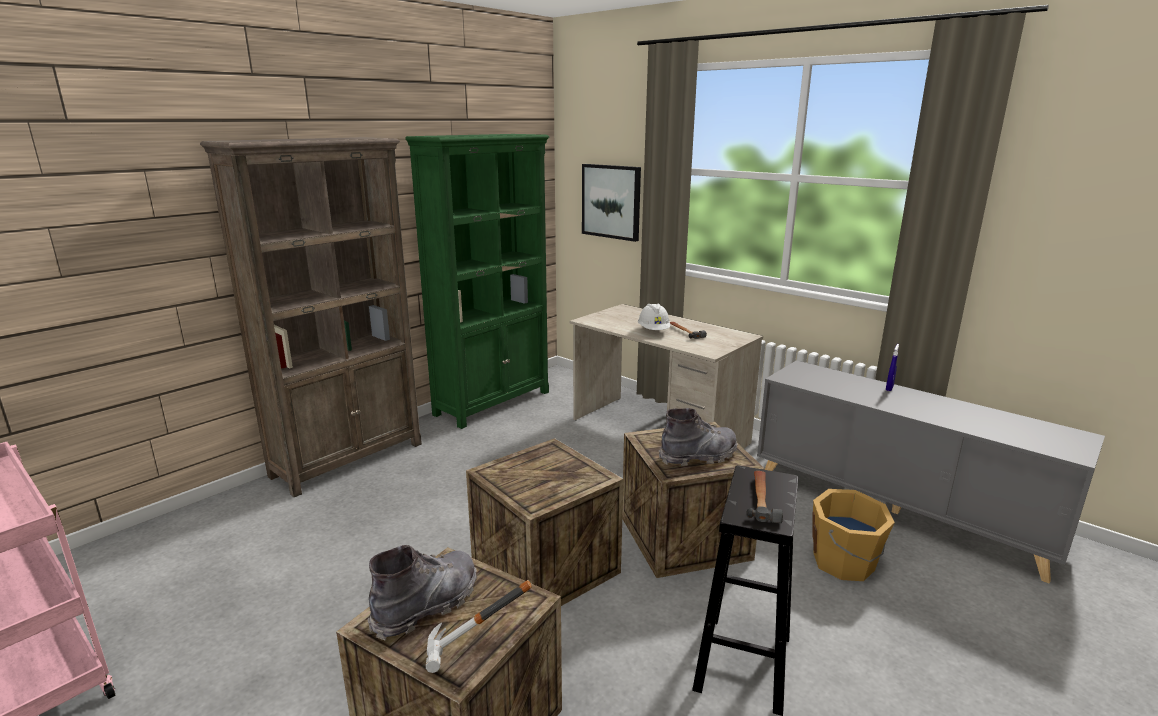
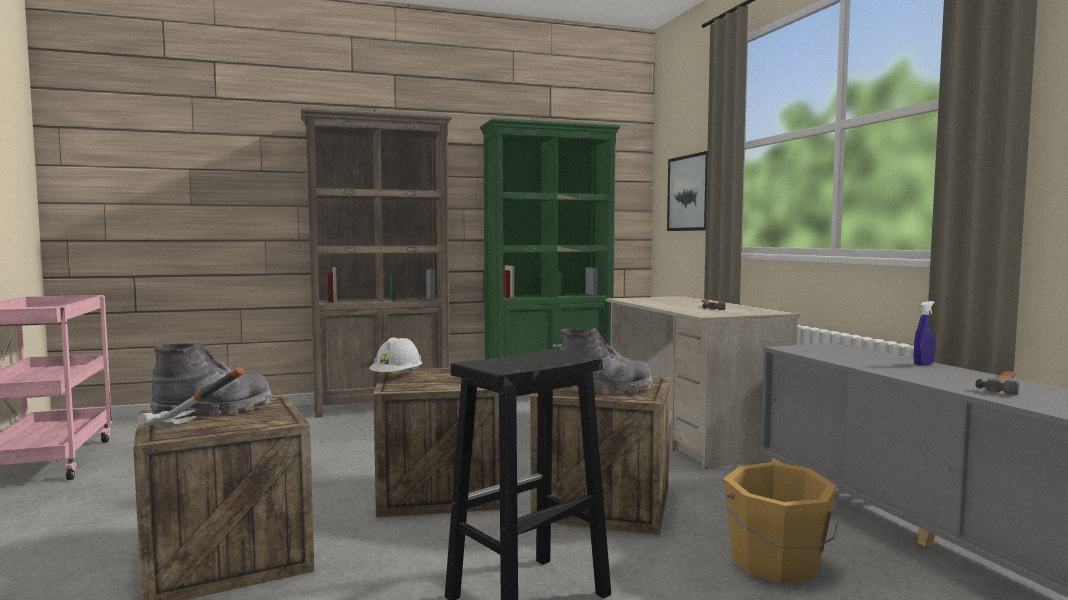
camera: 30 degrees right, 15 degrees down
(653, 331) = (676, 305): white hard hat -> white hard hat (397, 377)
(762, 499) = (524, 360): hammer -> hammer (1003, 386)

